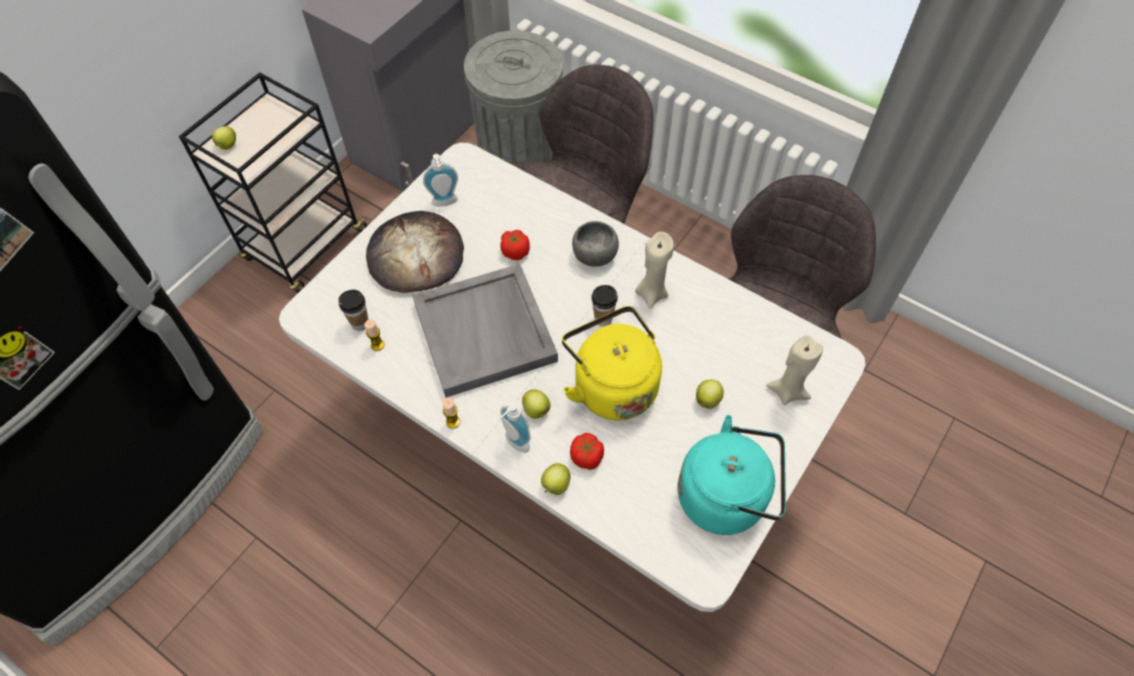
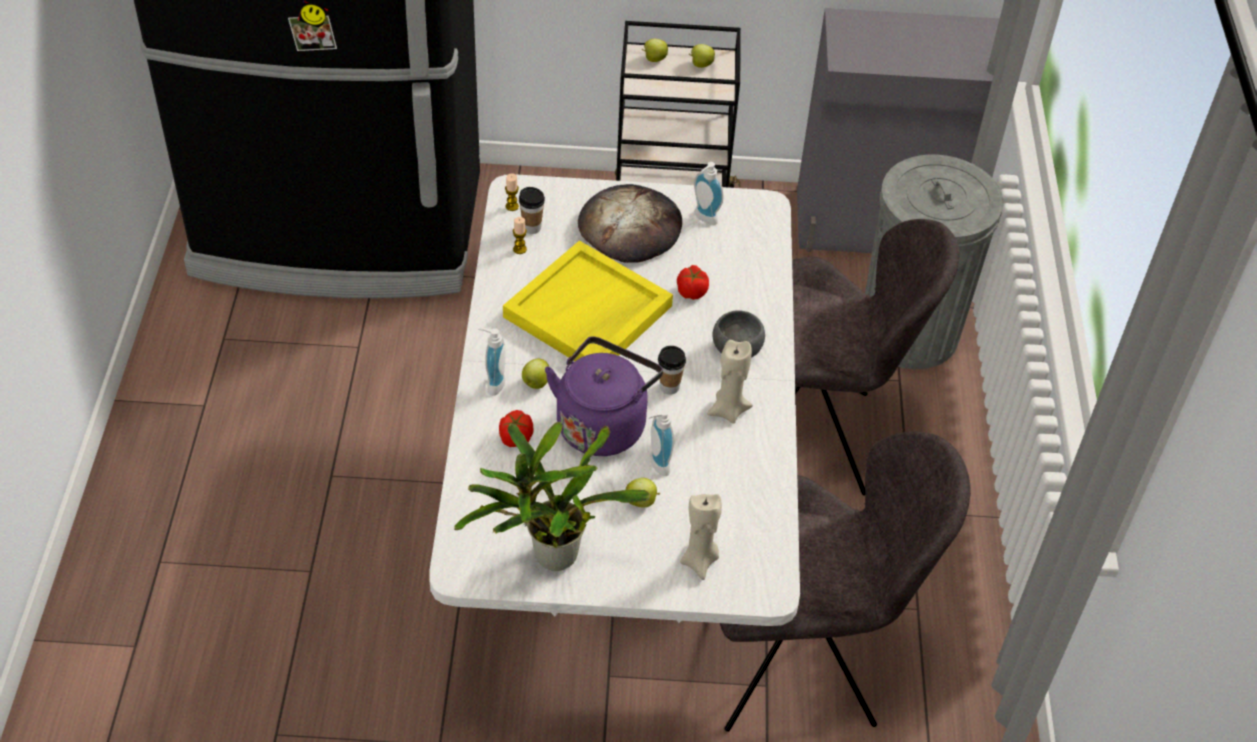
camera: 55 degrees right, 10 degrees down
(453, 422) = (483, 333): candle -> candle (512, 206)
(486, 333) = (588, 313): grey tray -> yellow tray
(555, 485) = (472, 428): apple -> apple (700, 65)
(612, 385) = (603, 424): yellow kettle -> purple kettle
(677, 370) = (656, 465): none -> soap dispenser
(727, 496) = (549, 556): turquoise kettle -> potted plant

